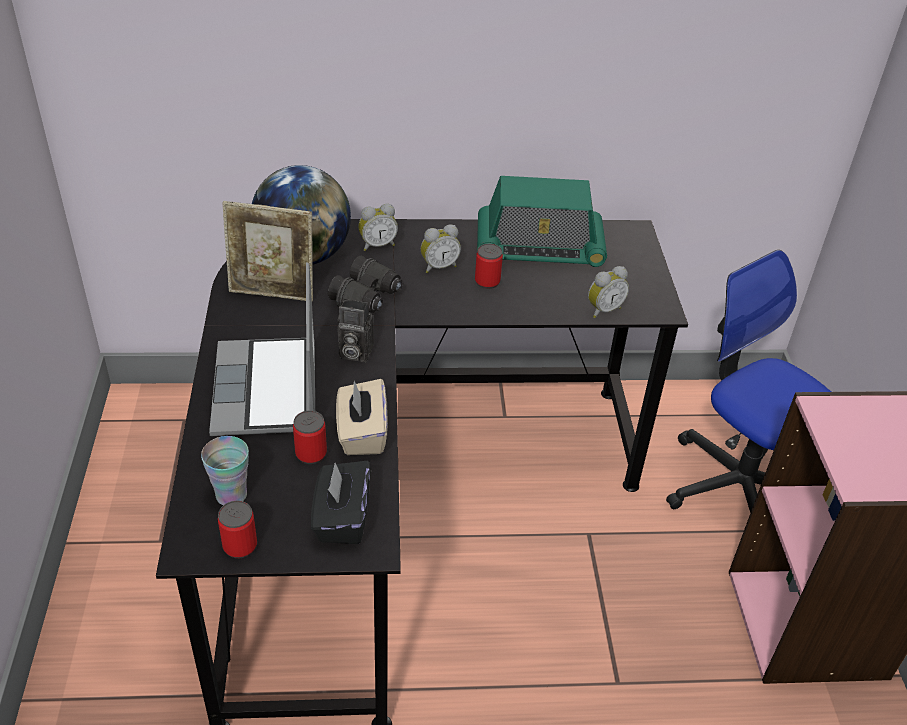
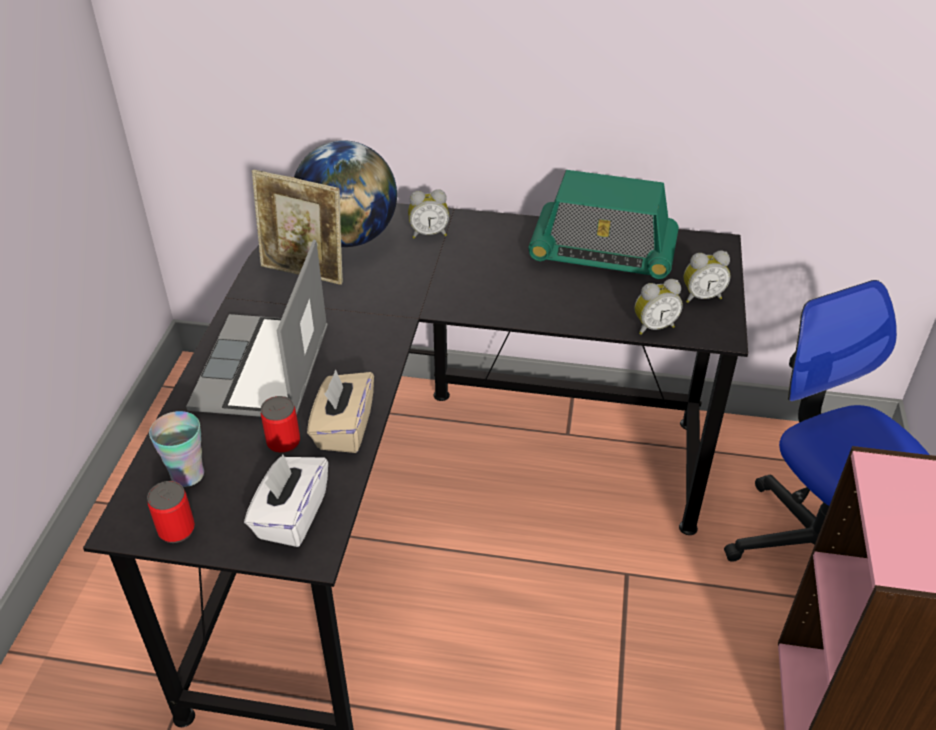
camera: 15 degrees right, 0 degrees up
(342, 518) = (291, 517): black tissue box -> white tissue box
(353, 352) = (365, 342): camera -> none
(367, 297) = (400, 286): black binoculars -> none
(439, 266) = (486, 262): alarm clock -> alarm clock (701, 296)
(487, 282) = (533, 283): can -> none

